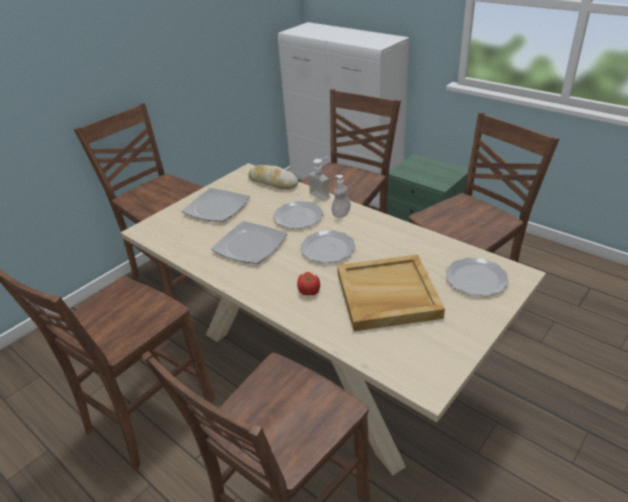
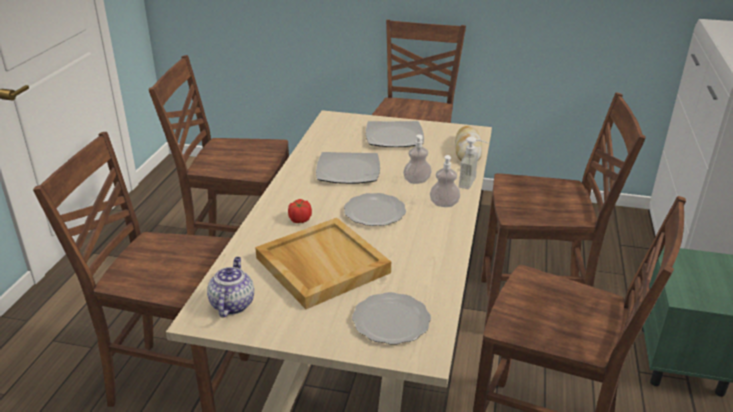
camera: 60 degrees right, 5 degrees down
(298, 216) = (417, 181): plate -> soap dispenser
(416, 361) = (232, 304): none -> teapot

